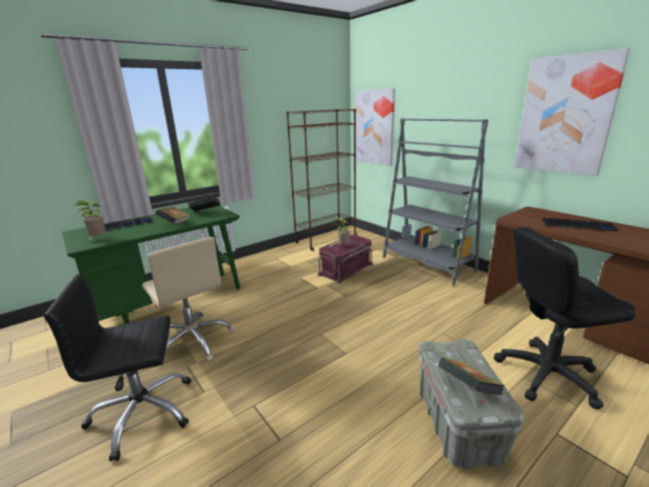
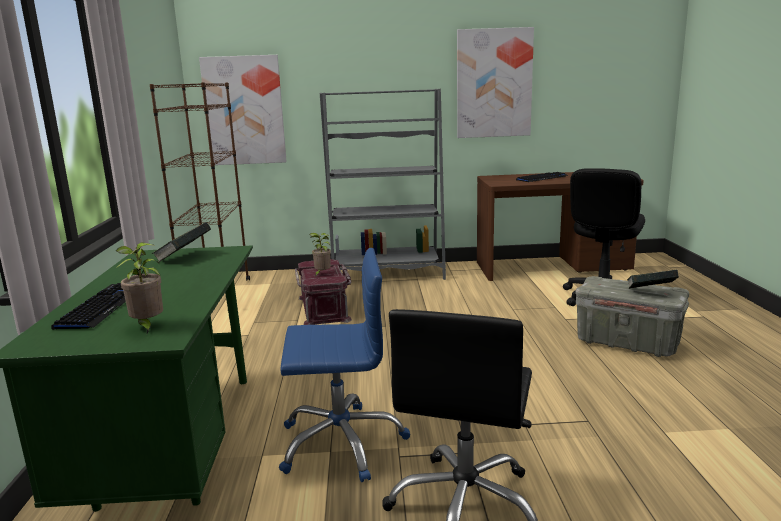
camera: 55 degrees left, 5 degrees down
(175, 224) = (201, 276): book -> none
(194, 341) = (341, 442): beige office chair -> blue office chair

